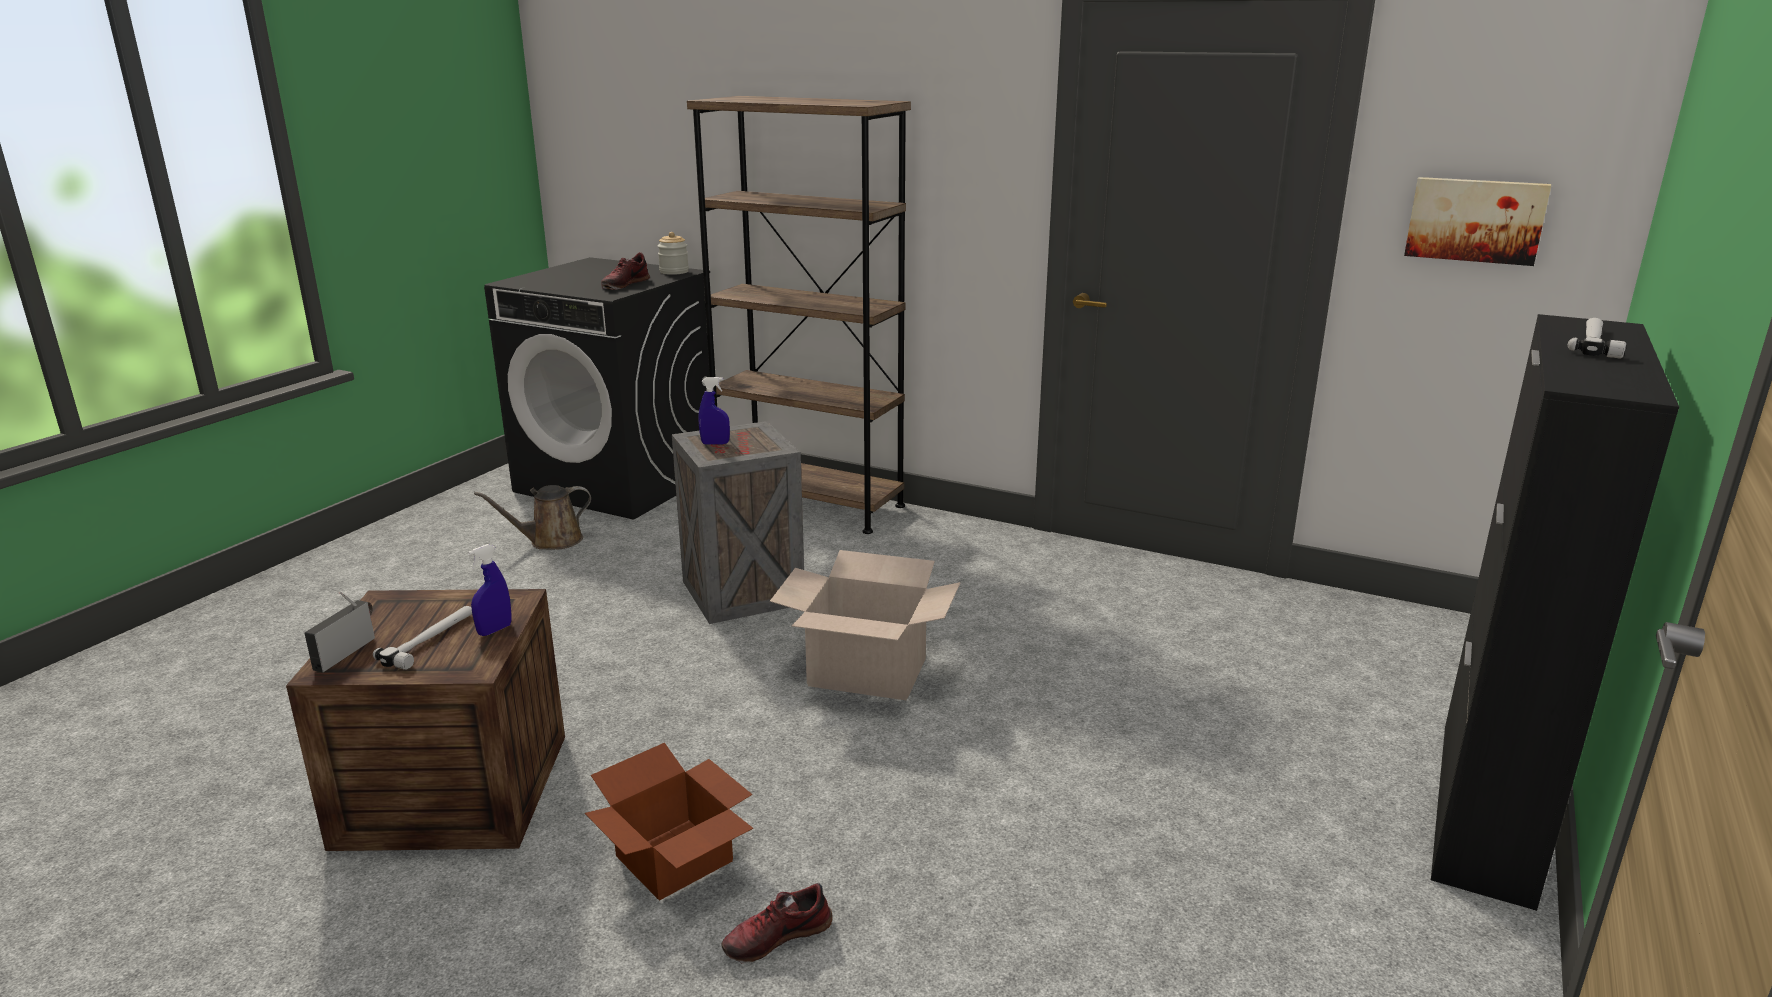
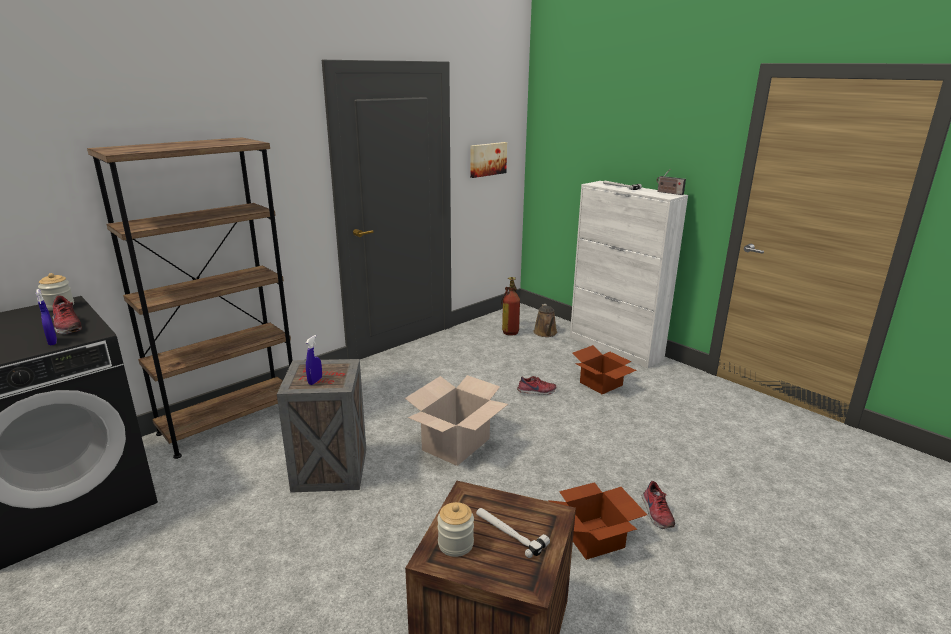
camera: 70 degrees left, 0 degrees up
(346, 652) = (508, 576): radio -> radio (668, 193)
(408, 610) = (455, 544): none -> jar
(494, 630) = (507, 504): blue spray bottle -> blue spray bottle (52, 342)
(551, 541) = (142, 554): brown watering can -> brown watering can (546, 333)
(1120, 722) = (536, 392): none -> shoe
(1247, 807) = (601, 384): none -> cardboard box
(1370, 644) = (511, 330): none -> fire extinguisher
(1484, 809) = (615, 348): black cabinet -> white cabinet

